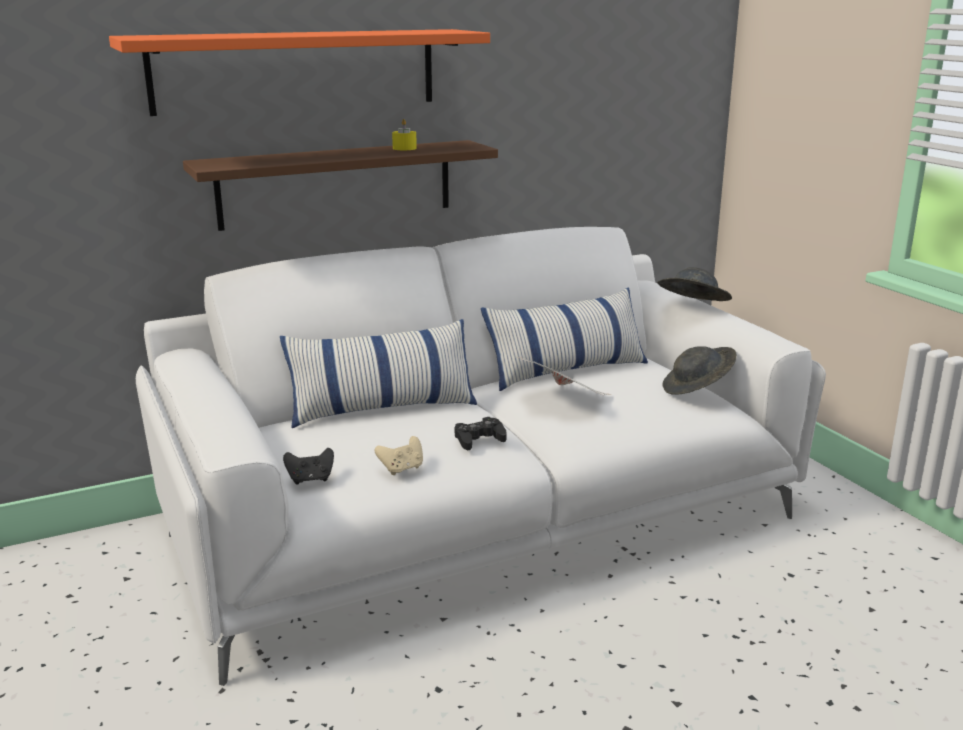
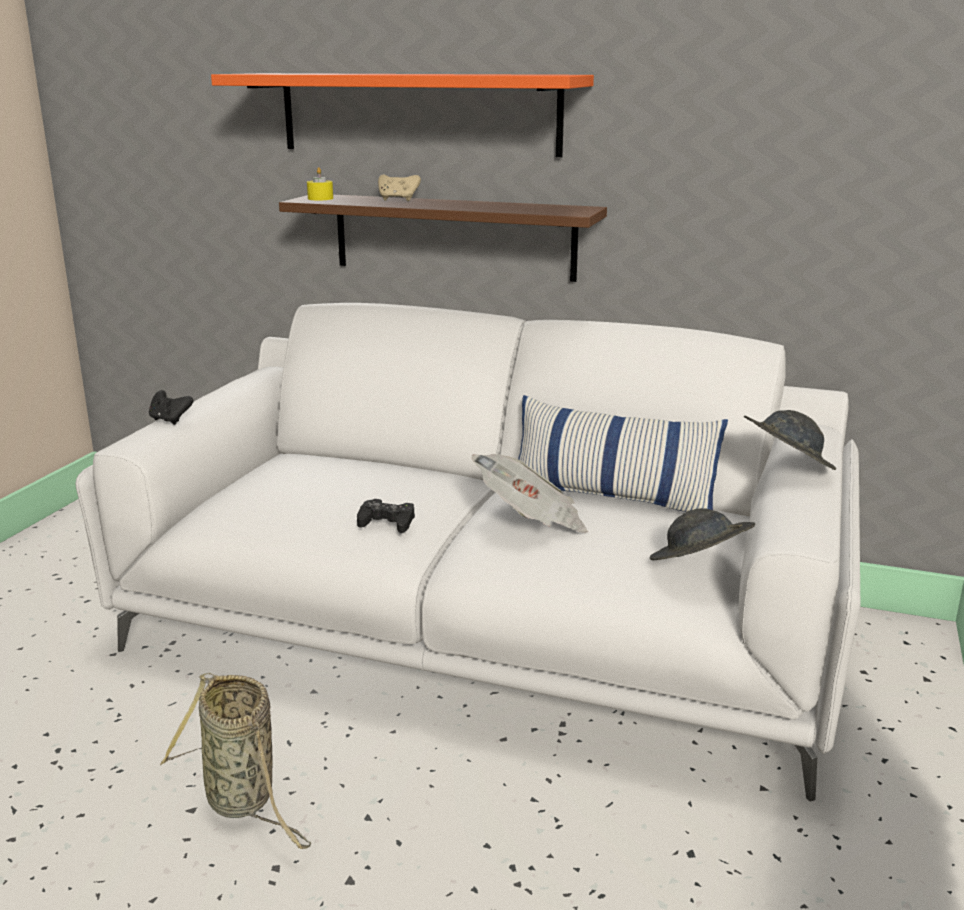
camera: 45 degrees right, 0 degrees up
(310, 479) = (221, 501): black game controller -> black game controller (170, 420)
(382, 408) = (383, 469): pillow -> none
(402, 469) = (288, 520): beige game controller -> beige game controller (398, 200)
(404, 148) = (508, 206): yellow candle -> yellow candle (320, 198)
(533, 710) = (243, 801): none -> basket

